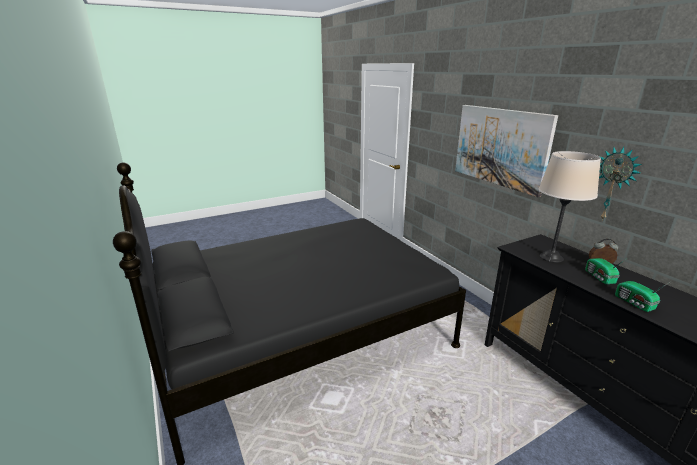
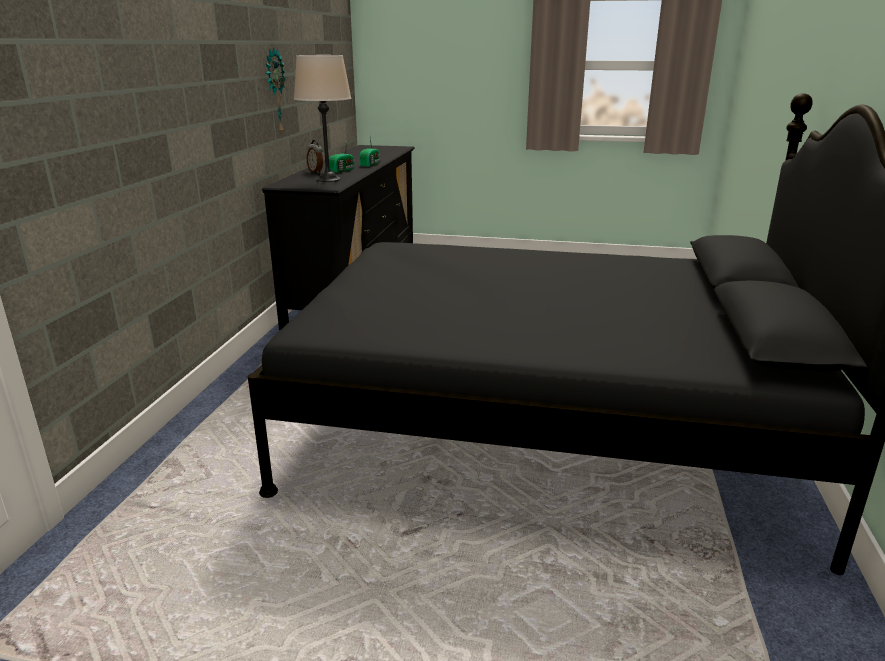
camera: 140 degrees left, 0 degrees up
(500, 147) = (186, 87): picture -> none

